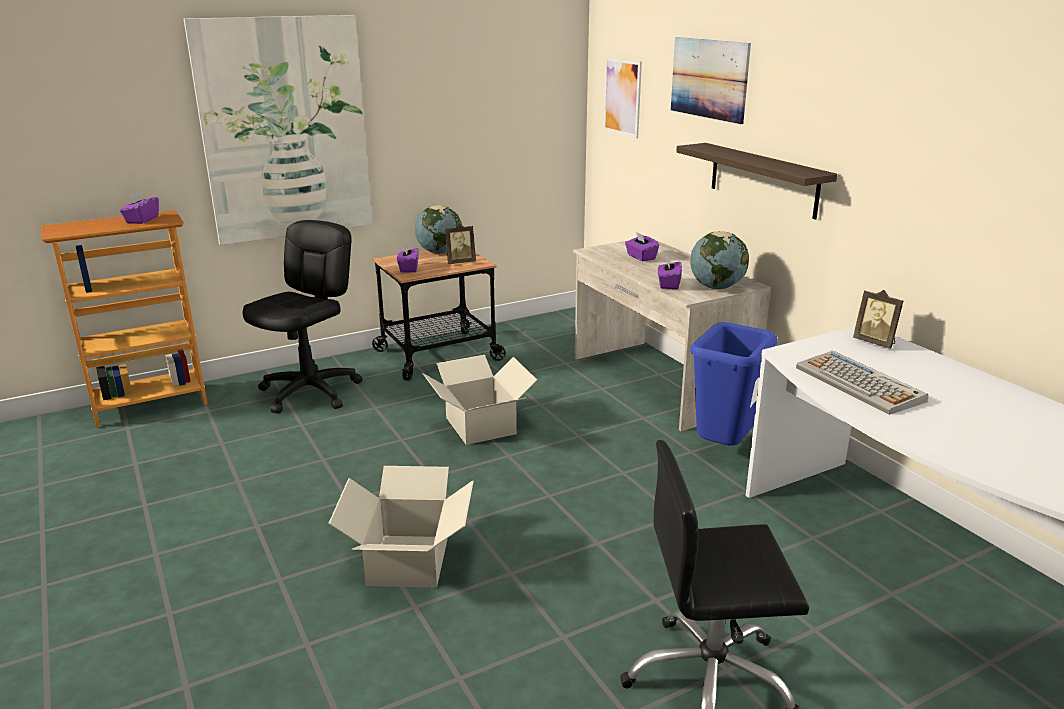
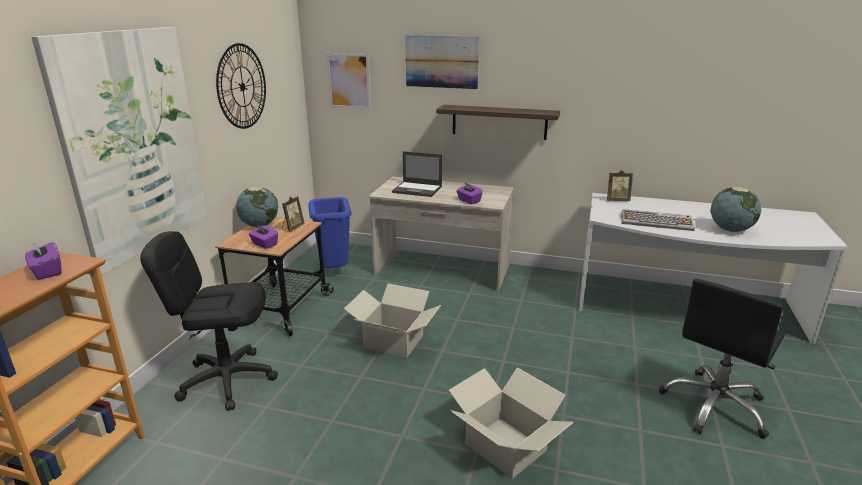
camera: 45 degrees left, 0 degrees up
(310, 392) = (227, 380): black office chair -> black office chair turned 75 degrees counterclockwise
(459, 88) = (242, 86): none -> wall clock
(641, 257) = (418, 189): purple tissue box -> laptop
(716, 287) = (493, 195): globe -> globe (730, 229)
(723, 449) = (531, 292): blue trash can -> blue trash can (334, 271)

